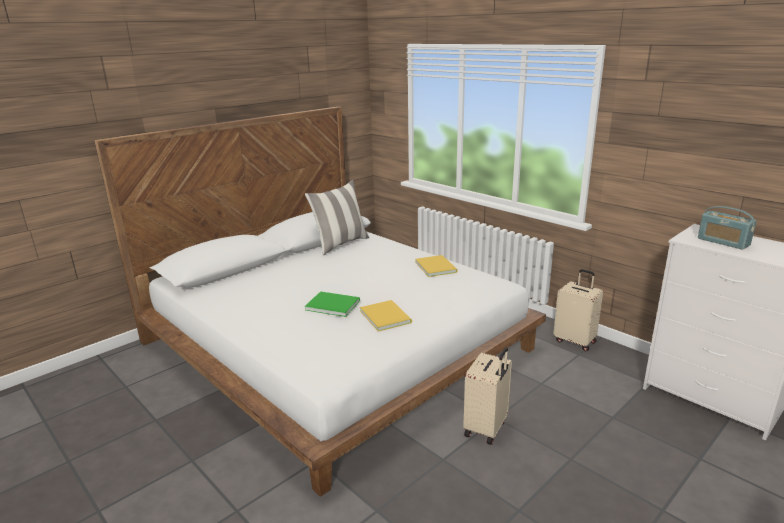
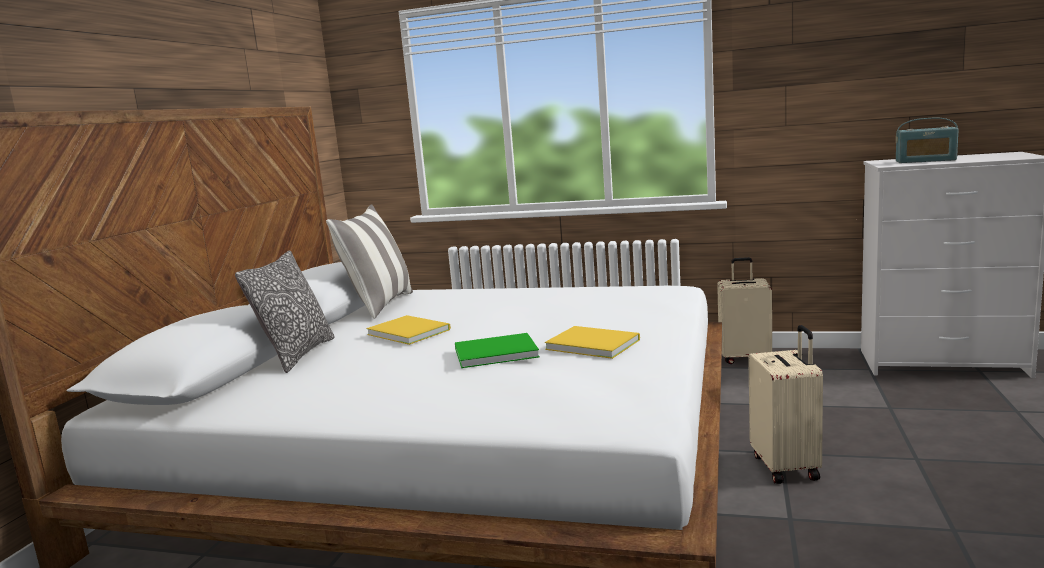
camera: 30 degrees left, 10 degrees down
(263, 270) = (297, 355): none -> pillow
(436, 266) = (563, 292): yellow book -> yellow book (408, 331)

